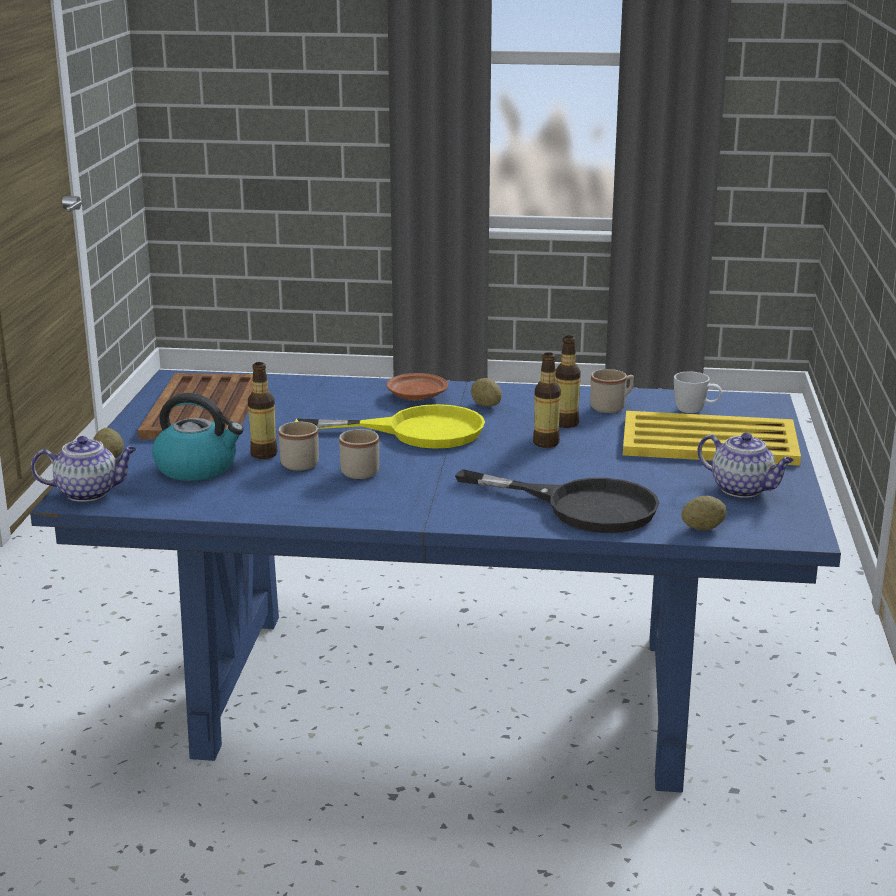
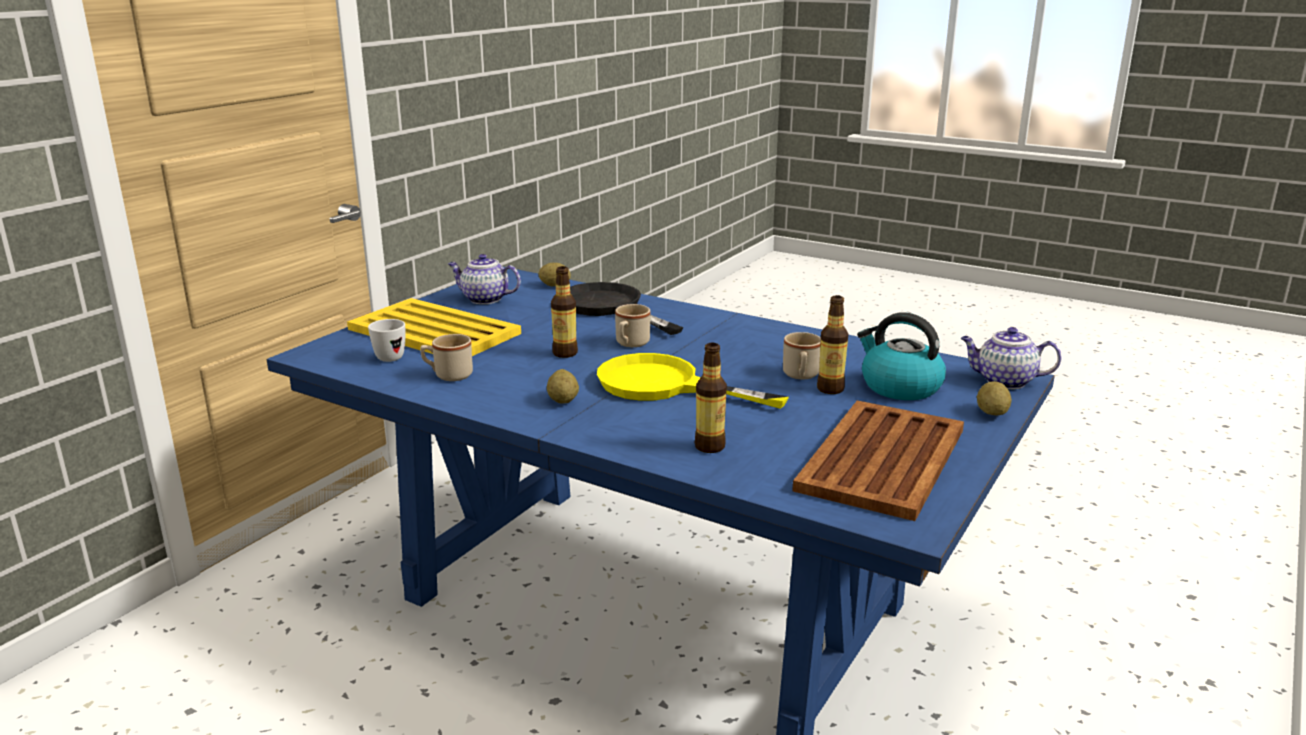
camera: 155 degrees left, 0 degrees up
(360, 470) = (749, 359): beige mug -> beige mug (630, 344)
(416, 396) = (620, 427): brown plate -> none
(566, 423) = (519, 367): bottle -> bottle (710, 446)
(743, 489) = (484, 299): teapot -> teapot turned 45 degrees counterclockwise

